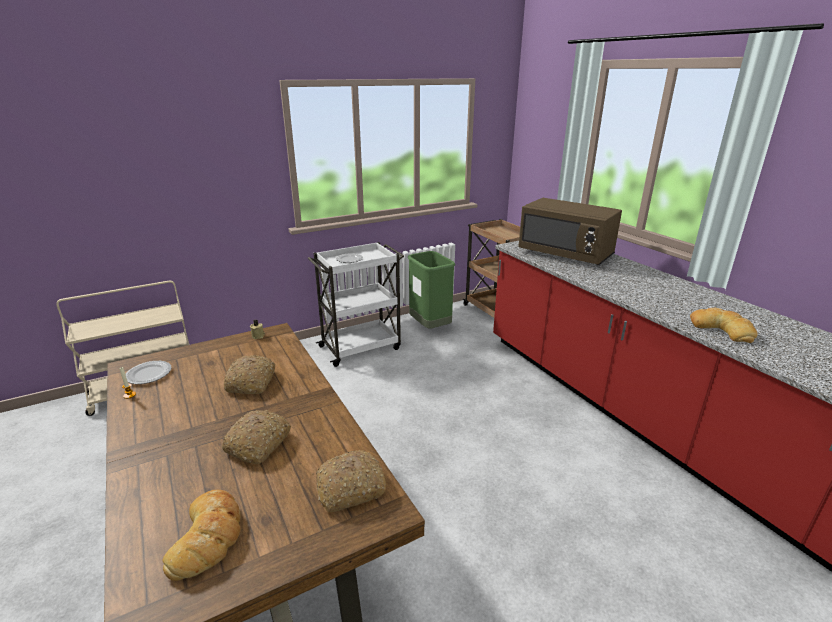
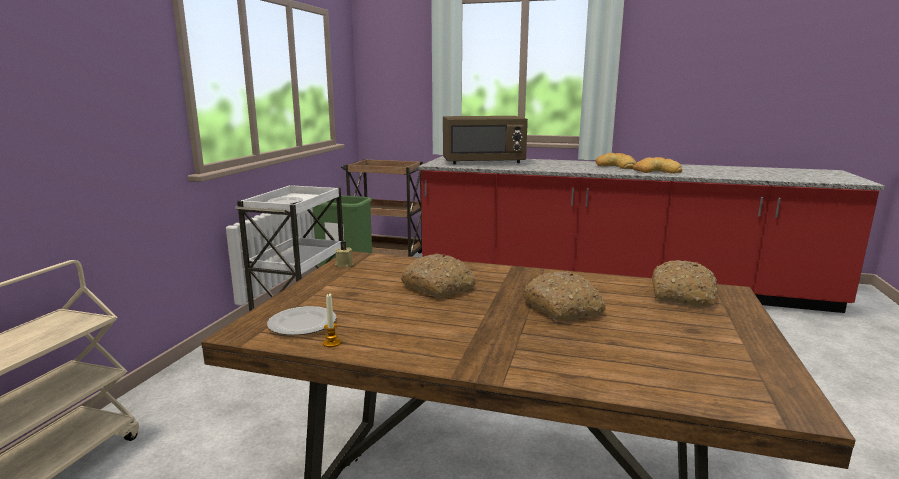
camera: 45 degrees left, 10 degrees down
(209, 537) = (693, 356): bread -> bread (616, 166)

